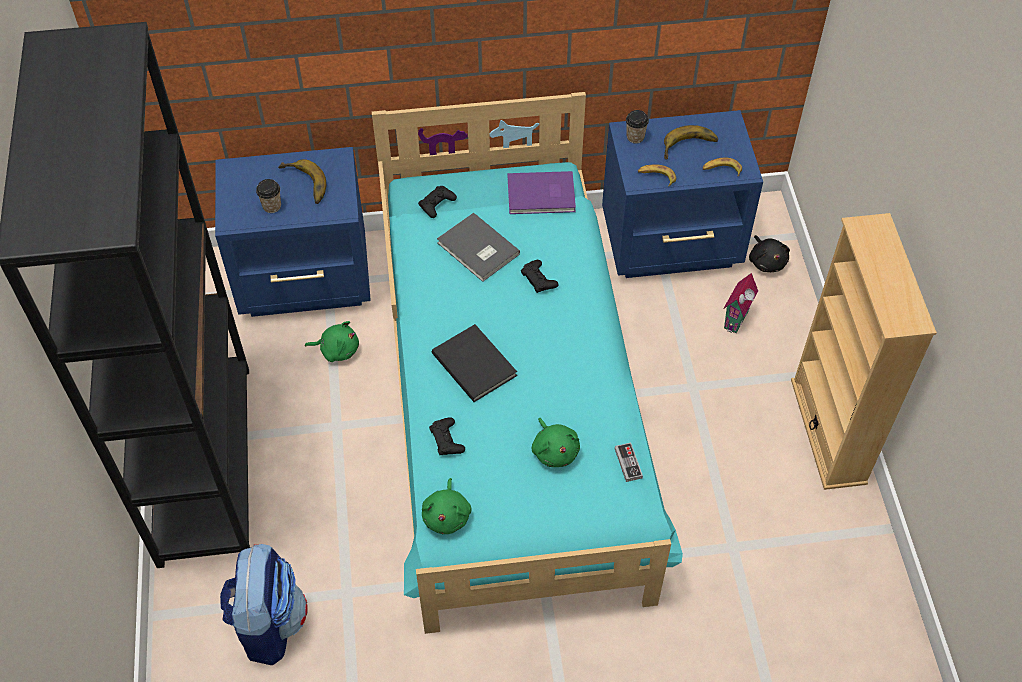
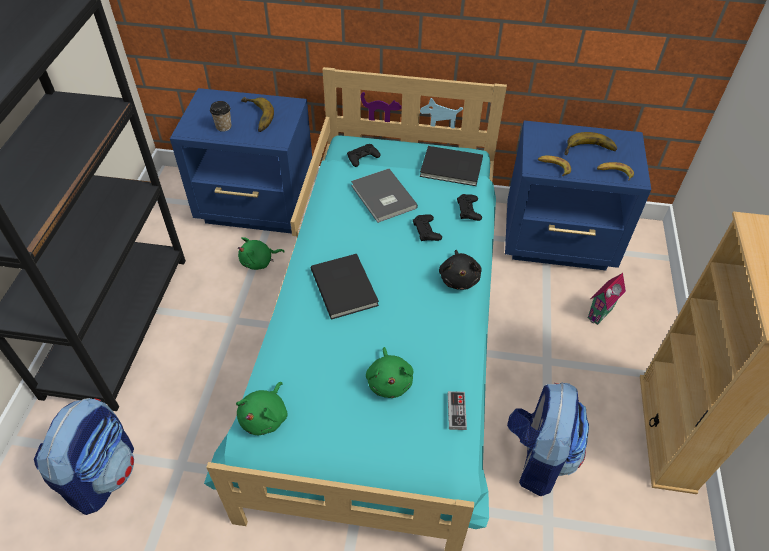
camera: 15 degrees right, 5 degrees down
(337, 349) = (259, 262): green plush toy -> green plush toy turned 135 degrees clockwise
(447, 439) = (294, 346): black game controller -> black game controller (468, 210)
(542, 196) = (452, 169): purple book -> black book
(635, 137) = (543, 134): cup -> none
(708, 489) = (538, 457): none -> backpack
(767, 261) = (638, 272): black plush toy -> black plush toy (459, 278)

